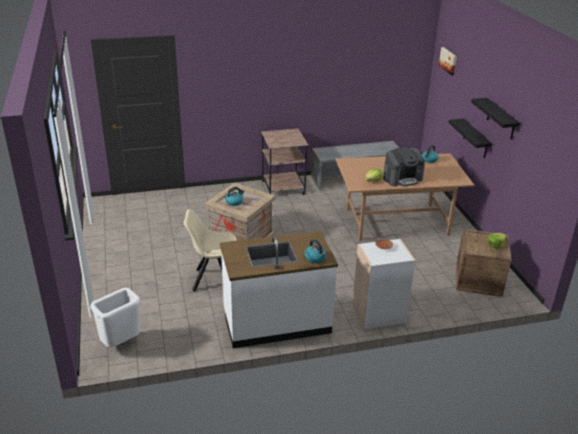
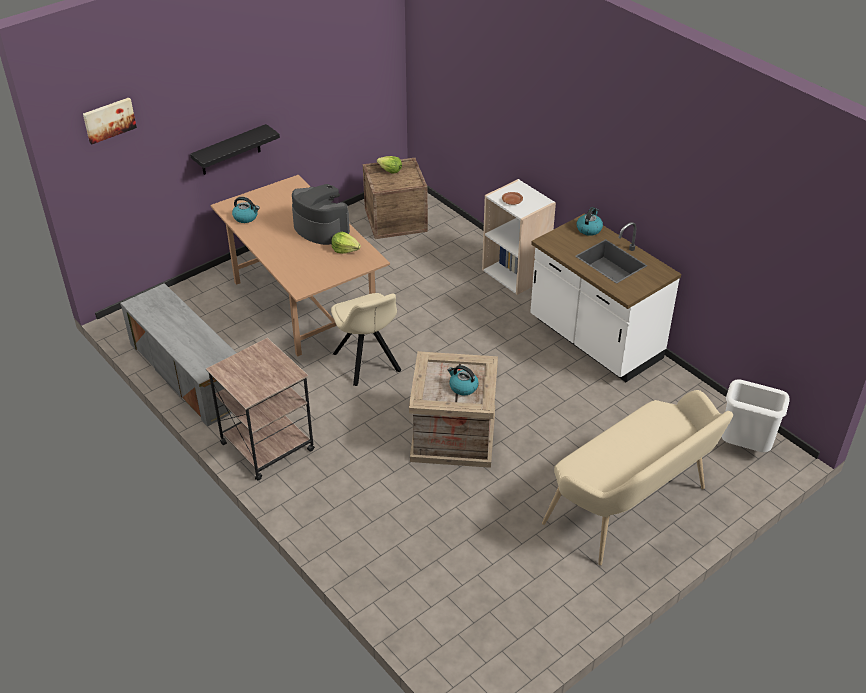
camera: 115 degrees left, 10 degrees up
(130, 278) = (632, 509): none -> beige bench
(213, 280) = (566, 422): beige chair -> beige chair (367, 362)
(501, 119) = (270, 84): black shelf -> none

